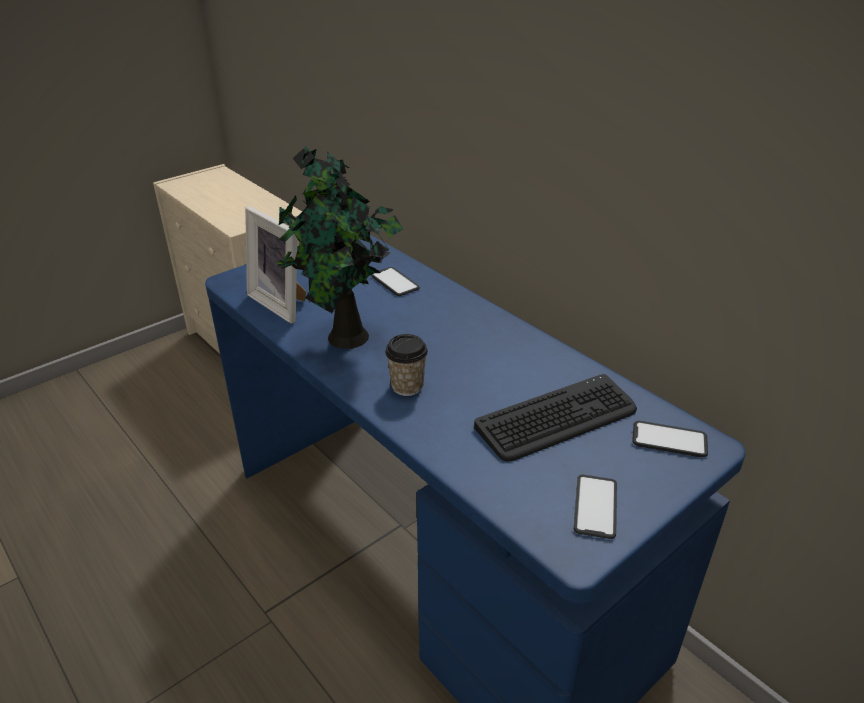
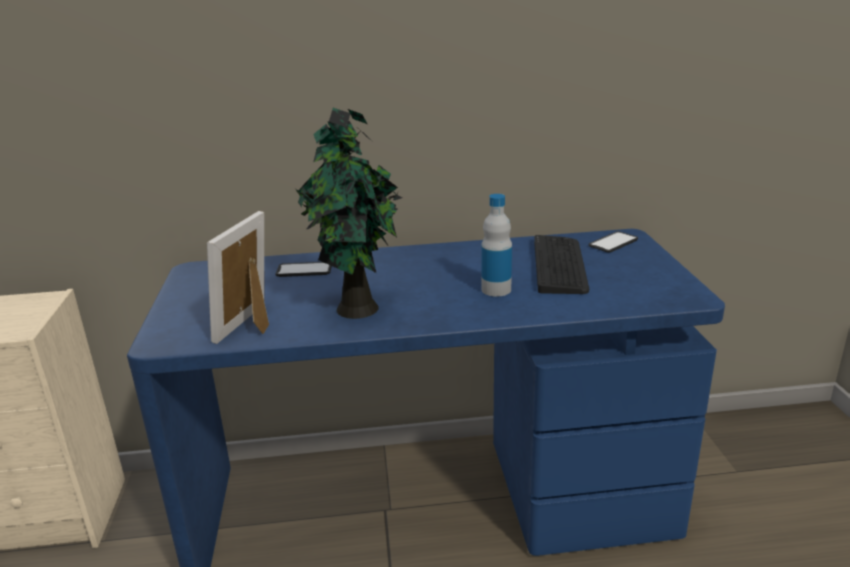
camera: 55 degrees left, 10 degrees down
(282, 303) = (253, 325): picture frame -> picture frame turned 120 degrees clockwise
(407, 386) = (460, 303): cup -> none
(455, 397) = (496, 289): none -> bottle
(595, 507) = (656, 280): phone -> none

